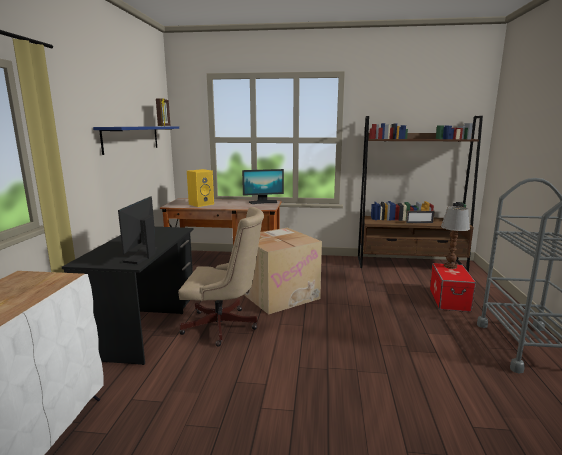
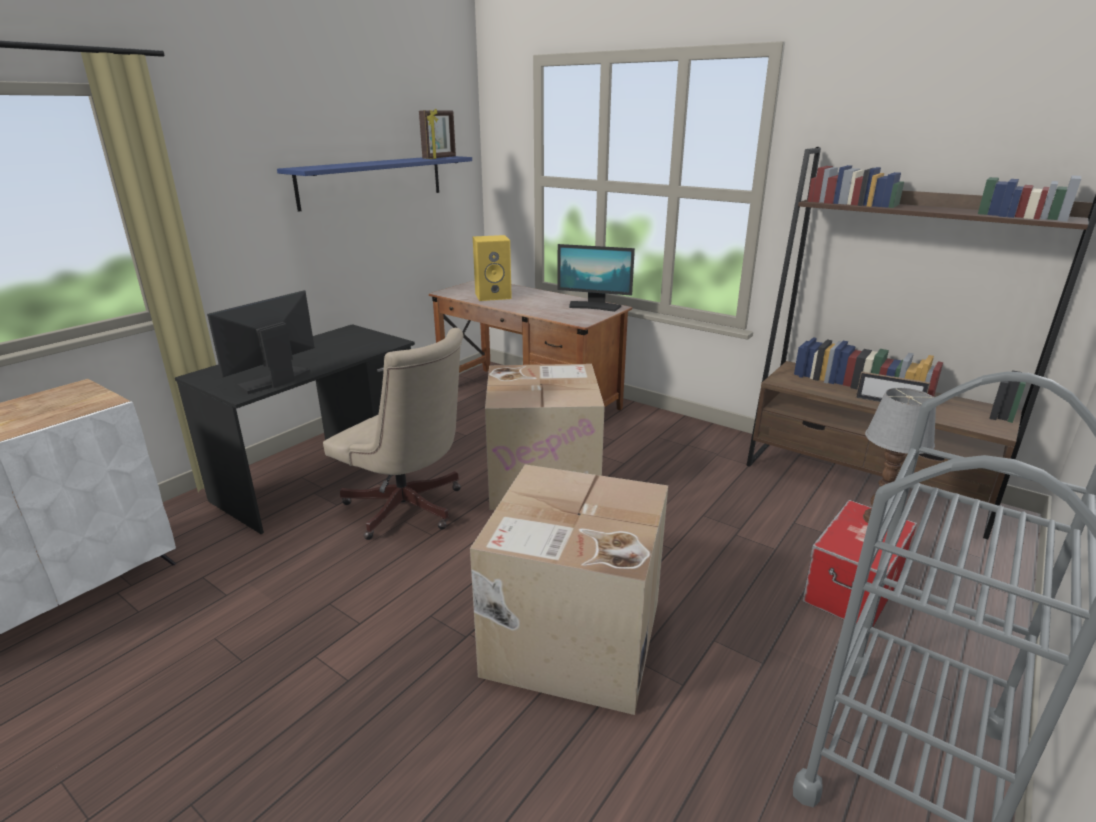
camera: 30 degrees right, 10 degrees up
(374, 352) = (570, 639): none -> cardboard box

